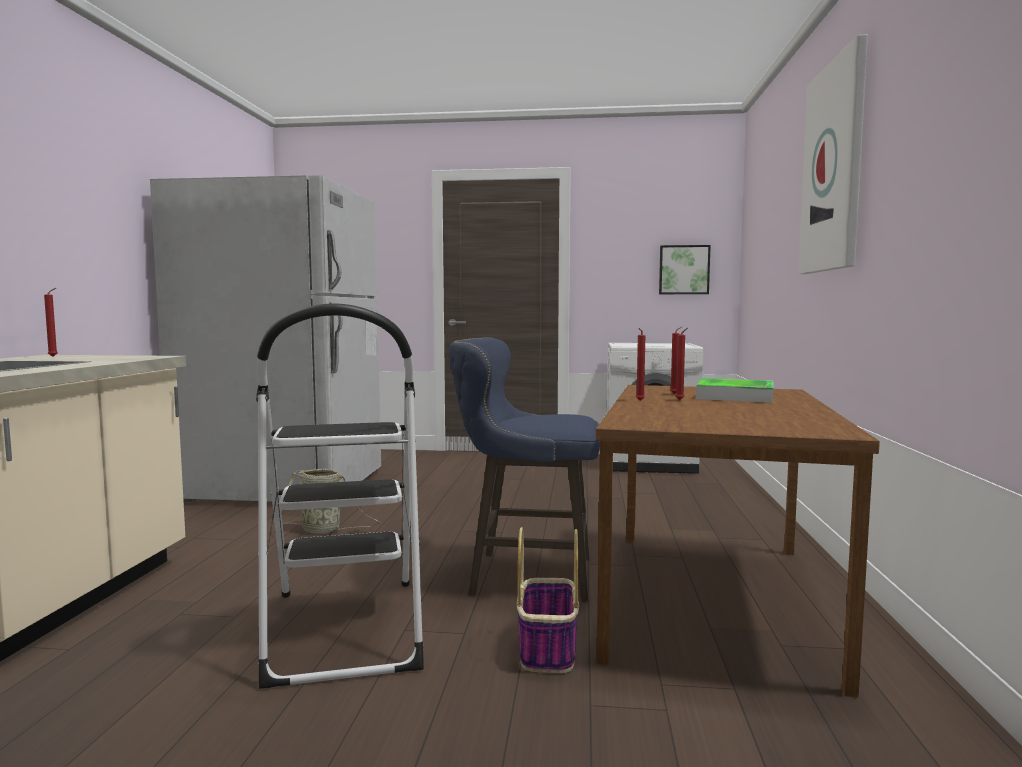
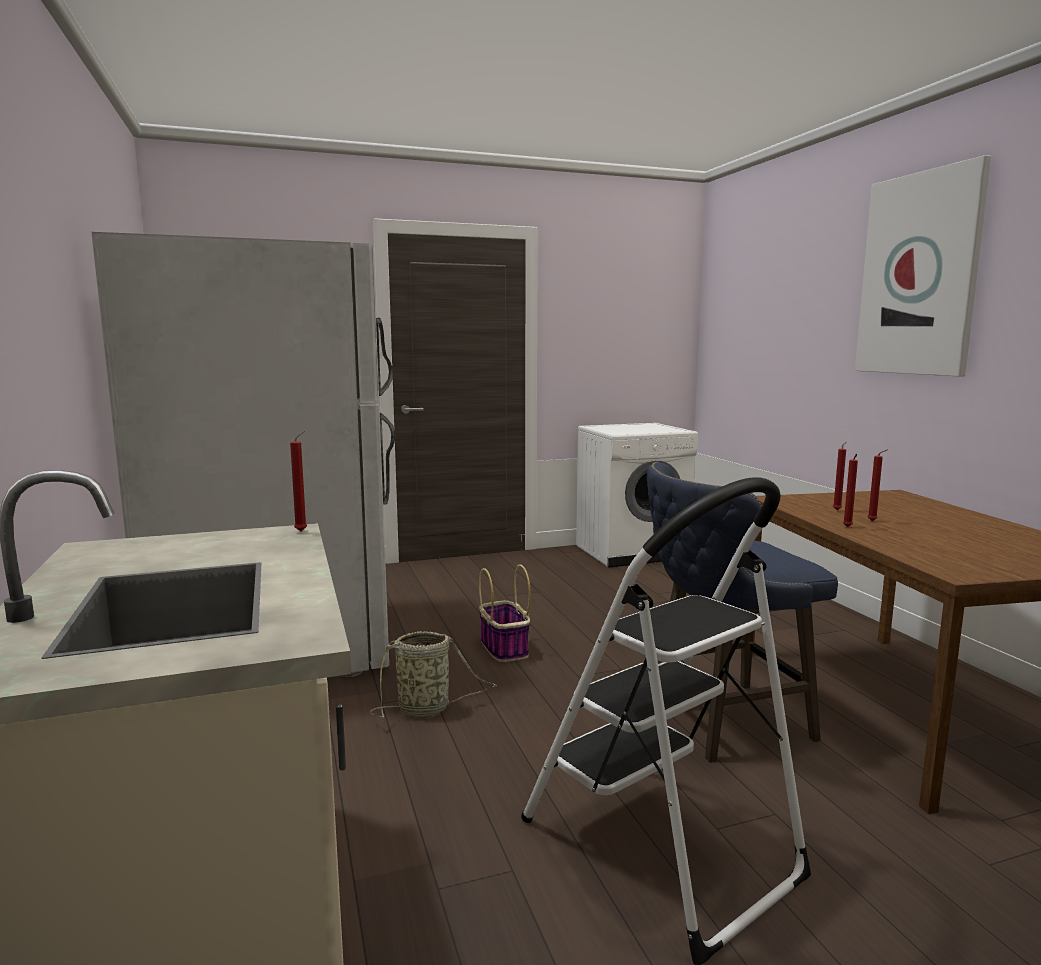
camera: 25 degrees left, 5 degrees up
(54, 356) = (124, 551): red candle -> red candle (303, 531)
(547, 648) = (868, 809): basket -> basket (503, 648)
(684, 270) = (649, 346): picture -> none
(735, 396) = (892, 508): tray -> none

